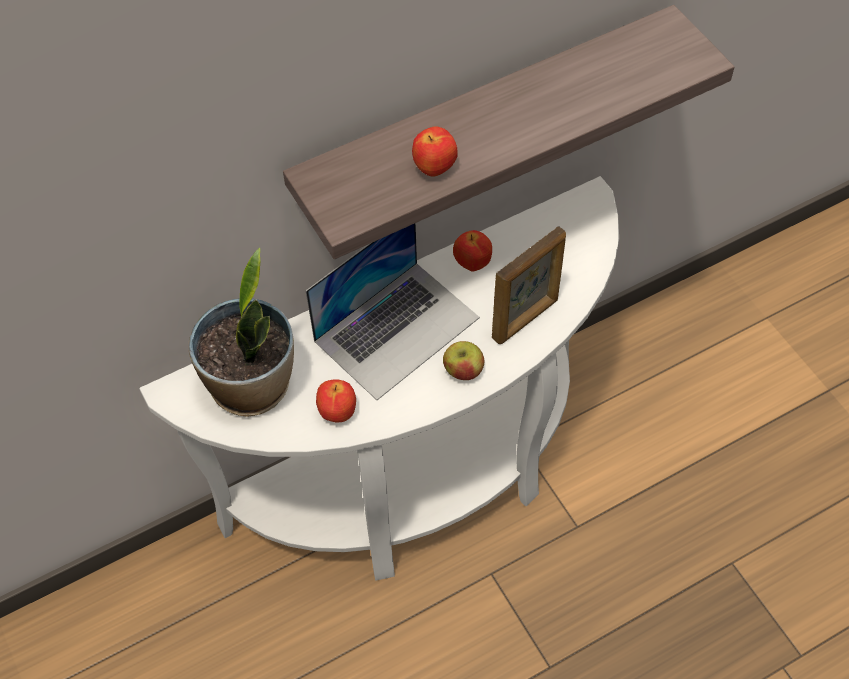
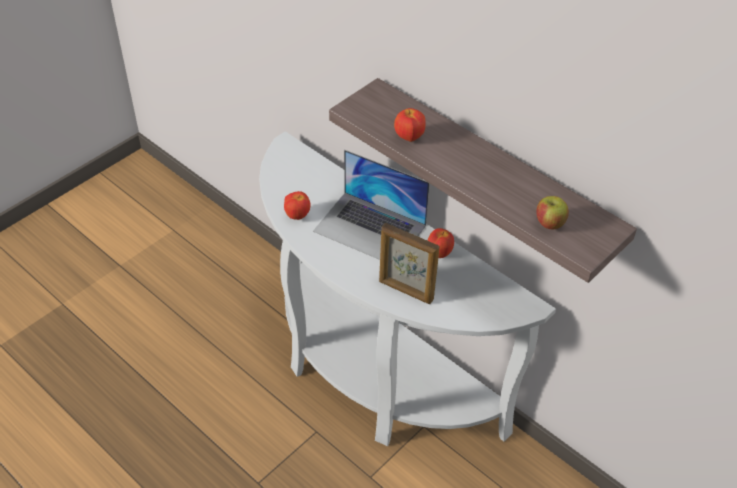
camera: 70 degrees right, 10 degrees down
(253, 385) = (303, 175): potted plant -> none
(463, 371) = (350, 268): apple -> apple (549, 223)

